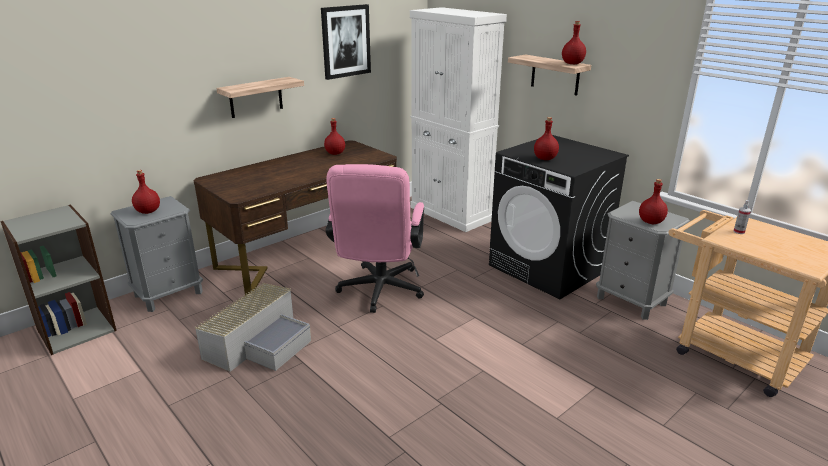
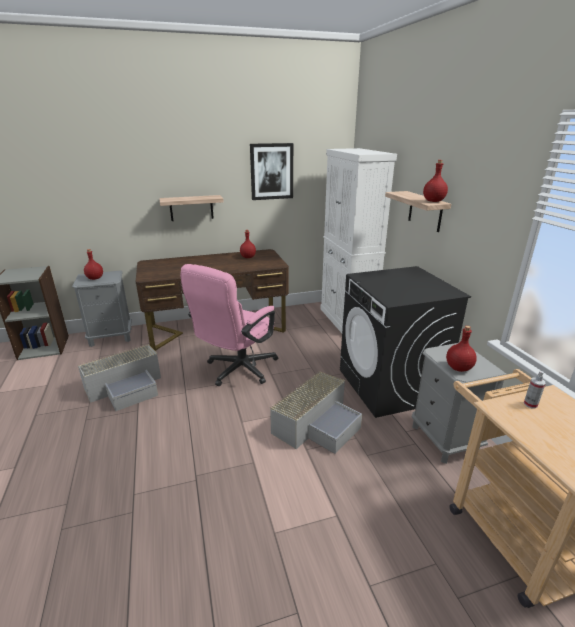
camera: 25 degrees right, 0 degrees up
(511, 319) = (317, 423): none -> grey storage box
(545, 159) = (381, 286): red bottle -> none

